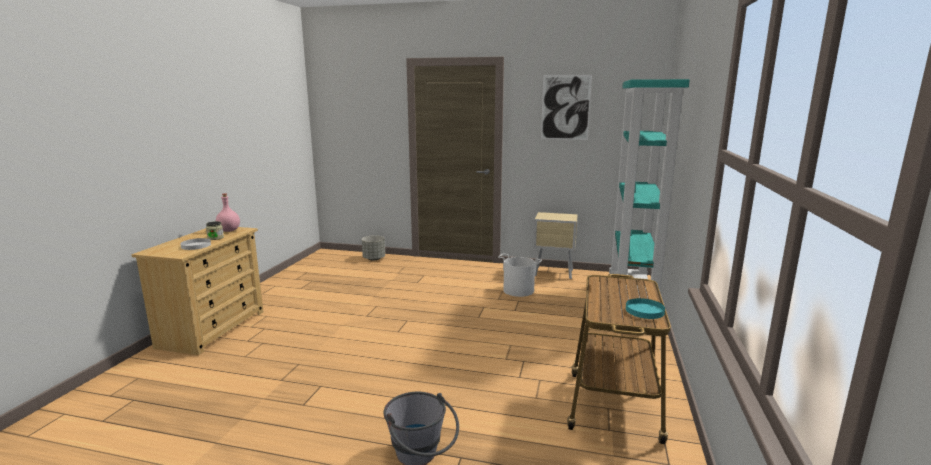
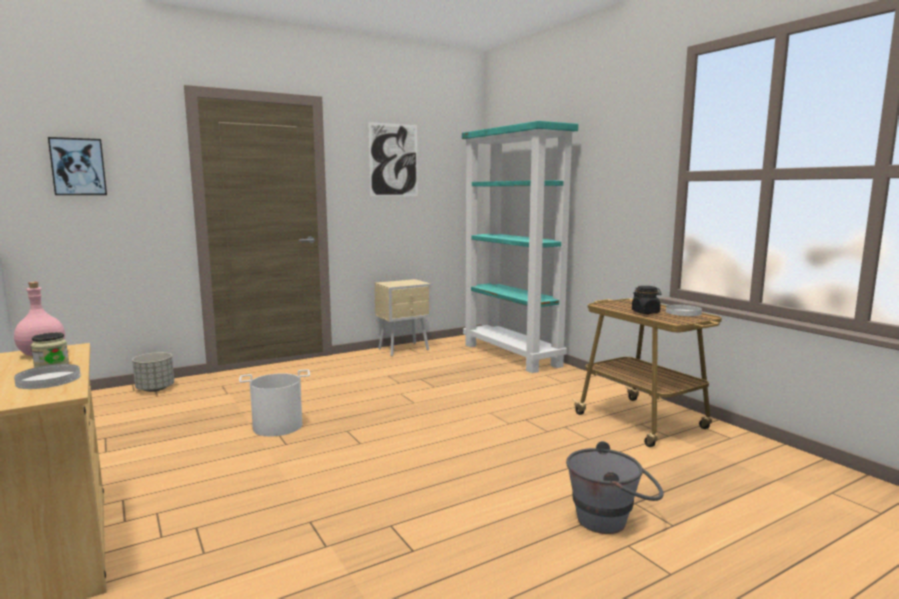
camera: 45 degrees left, 5 degrees down
(348, 115) = (78, 167): none -> picture
(518, 290) = (402, 371): white bucket -> white bucket (277, 426)
(607, 299) = (645, 312): none -> black jar
(644, 310) = (683, 312): turquoise plate -> white plate

